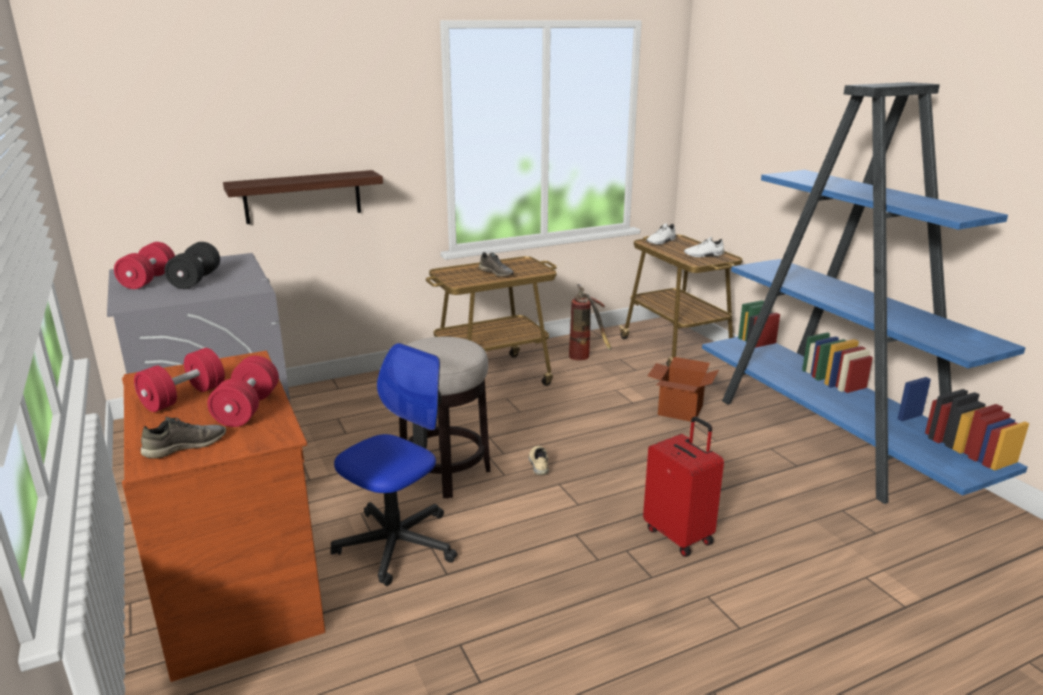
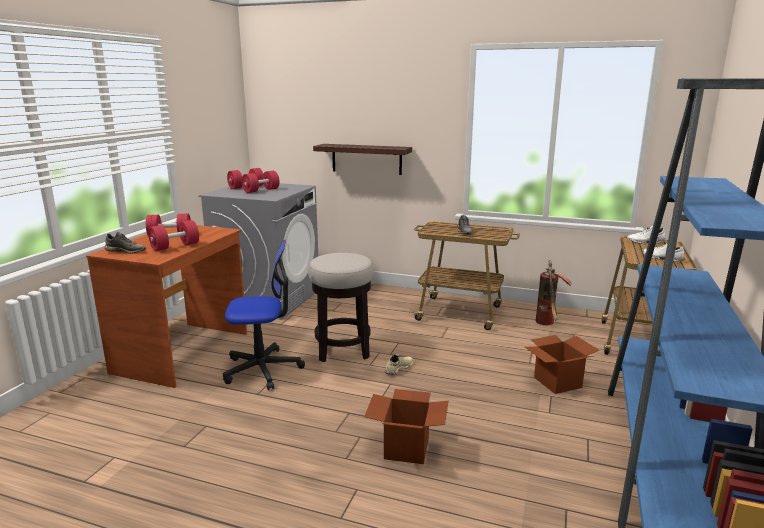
camera: 45 degrees right, 5 degrees down
(196, 280) = (261, 190): black dumbbell -> red dumbbell
(679, 535) = (407, 448): red suitcase -> cardboard box

